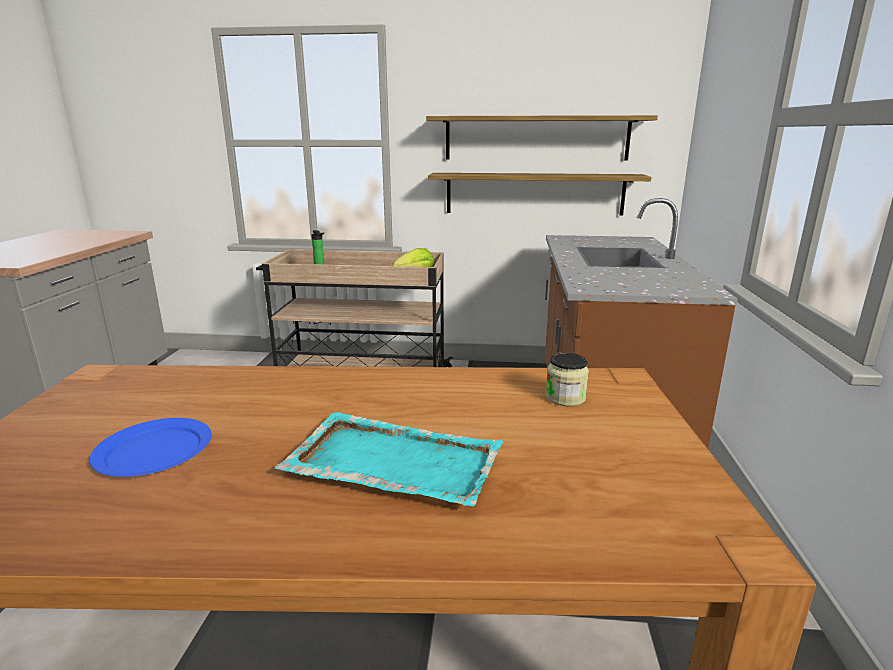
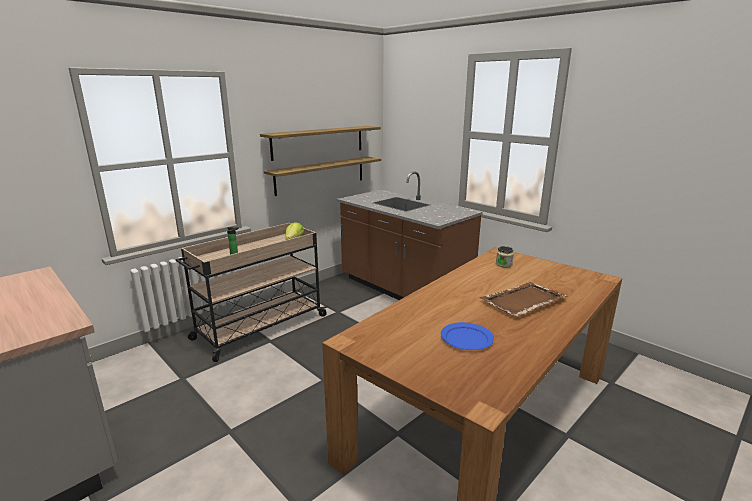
camera: 50 degrees left, 0 degrees up
(392, 462) = (522, 301): turquoise tray -> brown tray

